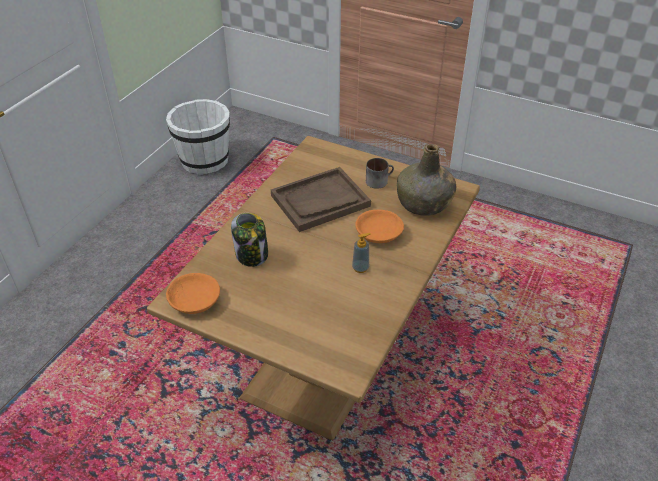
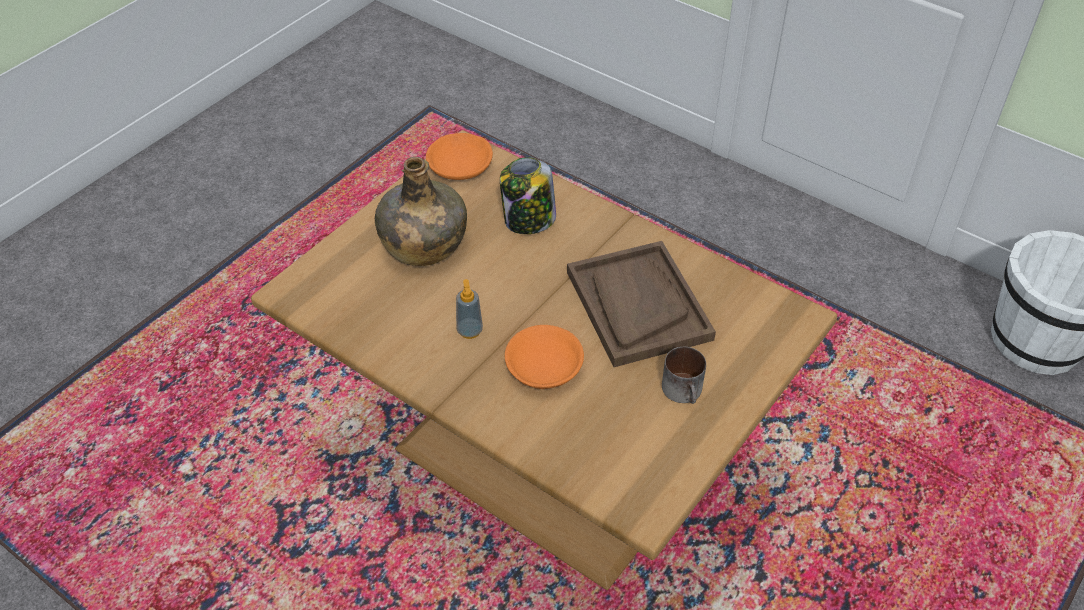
camera: 100 degrees right, 5 degrees up
(424, 203) = (608, 444): green bottle -> green bottle (422, 244)

